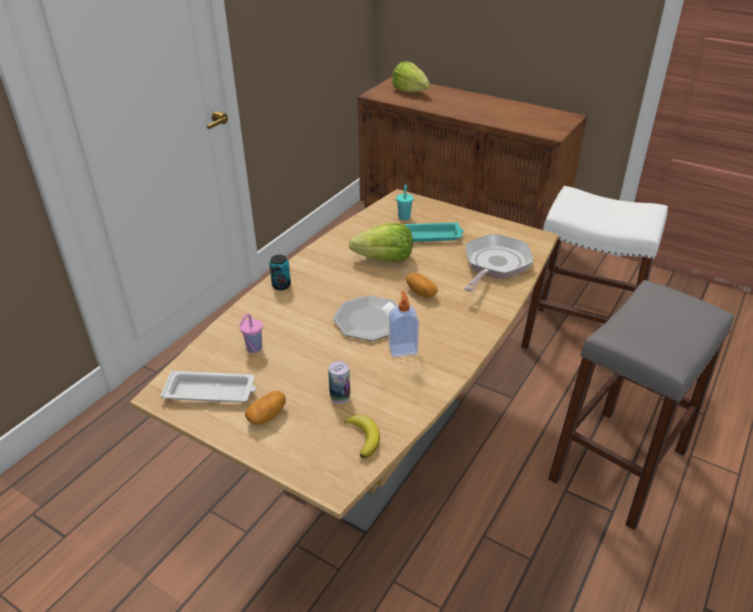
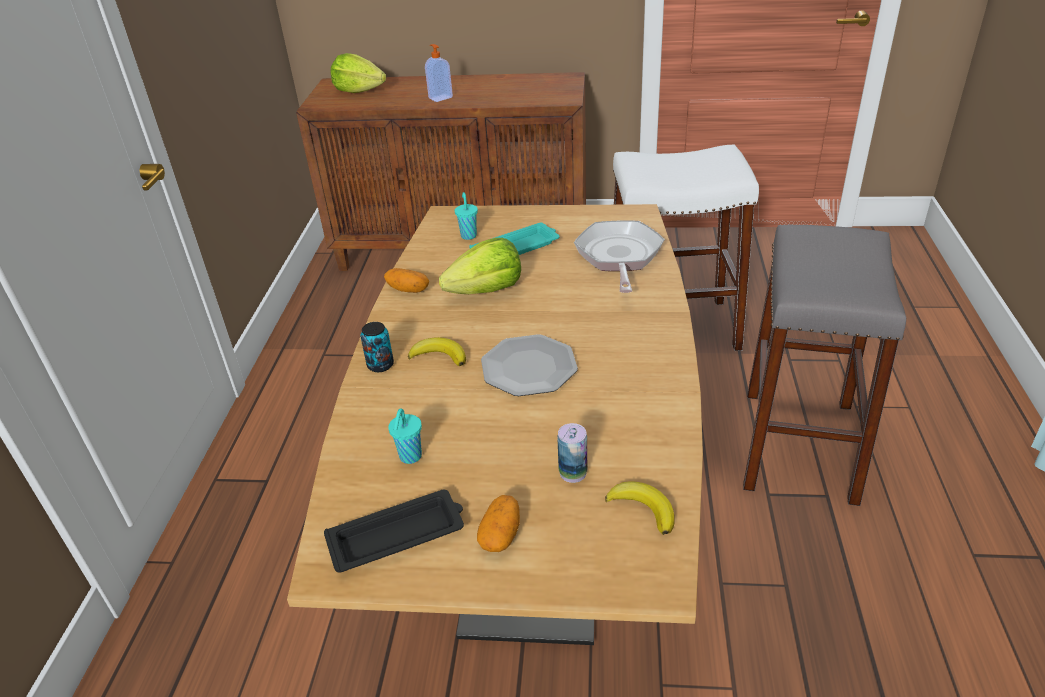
camera: 25 degrees left, 0 degrees up
(211, 392) = (399, 536): white tray -> black tray
(253, 348) = (410, 457): pink cup -> turquoise cup
(320, 292) = (439, 356): none -> banana
(403, 349) = (598, 387): soap dispenser -> soap dispenser (440, 97)
(421, 292) = (563, 314): potato -> potato (408, 289)

